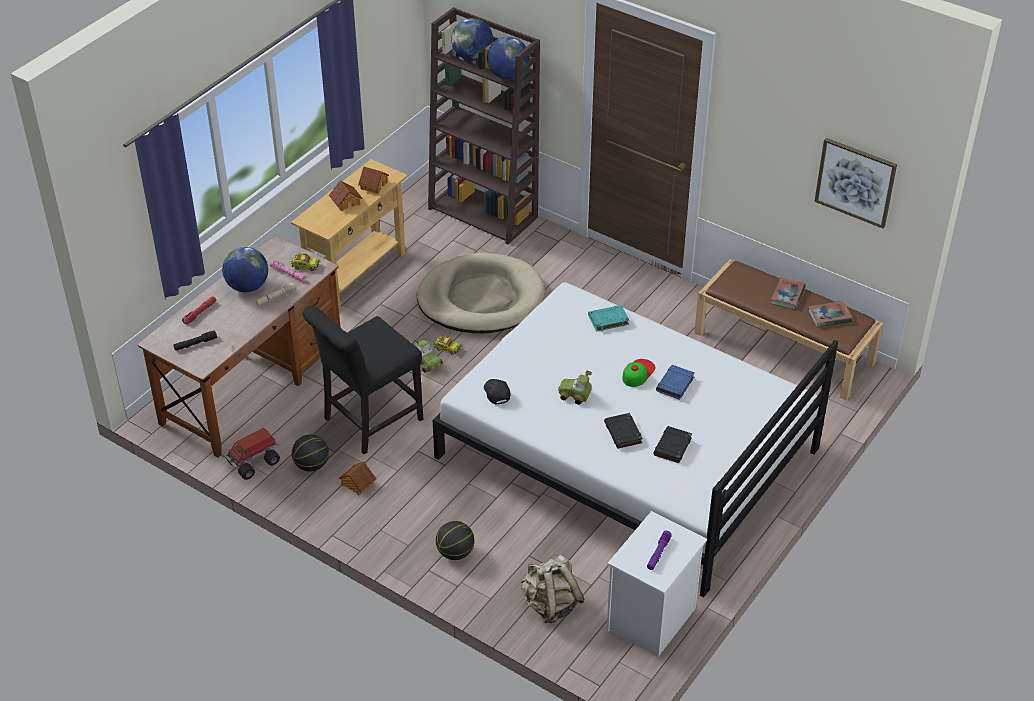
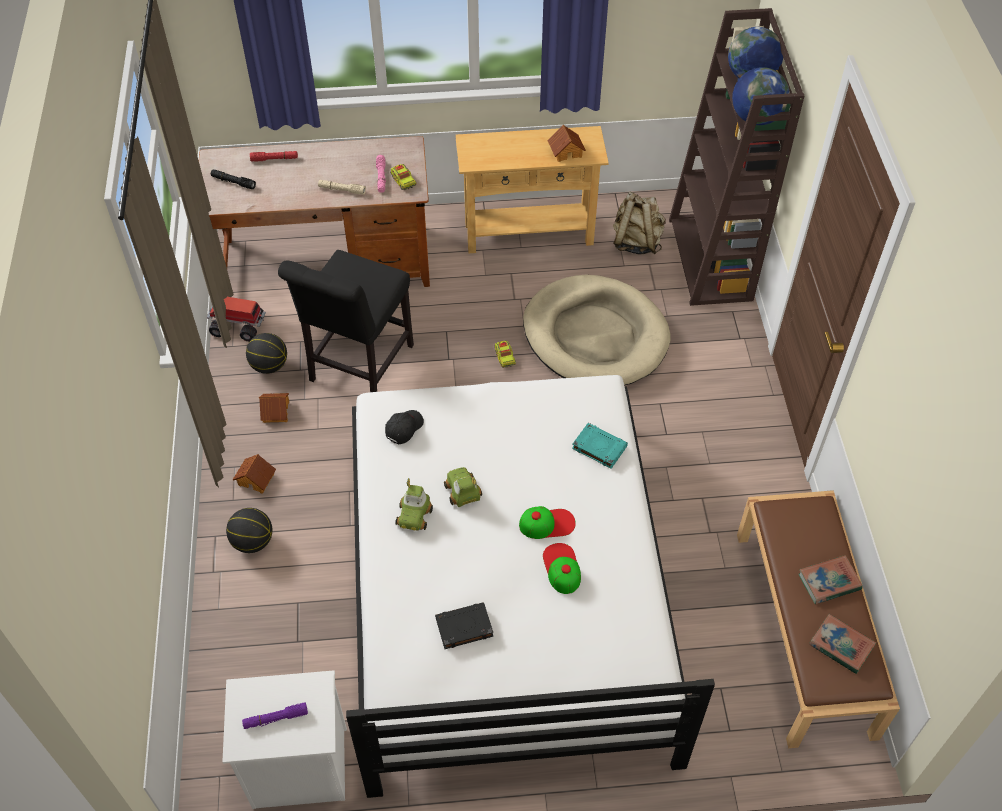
camera: 50 degrees right, 10 degrees up
(247, 286) = (337, 164): globe -> none
(346, 202) = (522, 150): toy house -> toy house (256, 479)
(369, 421) = (358, 367): black chair -> black chair turned 75 degrees counterclockwise
(428, 363) = (471, 357): toy car -> toy car (414, 516)
(551, 605) = (248, 664): beige backpack -> beige backpack (636, 242)
(623, 433) = (444, 570): black book -> none
(675, 384) = (562, 568): blue book -> cap
(855, 182) = (944, 521): picture -> none

